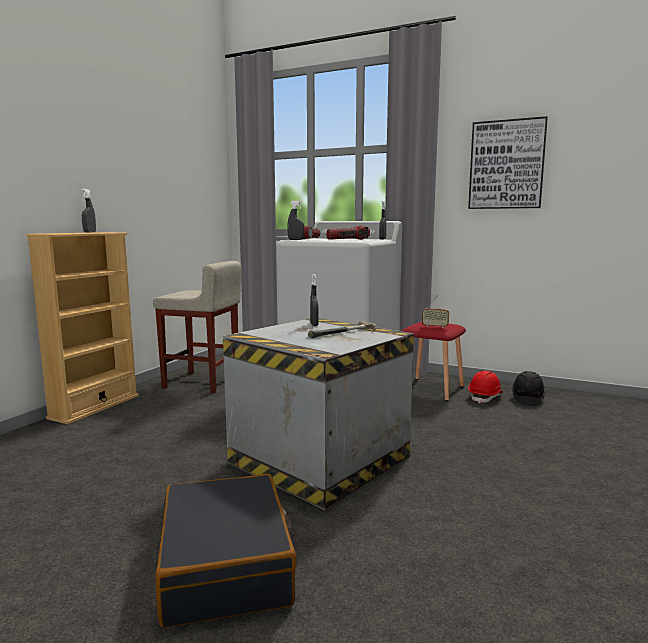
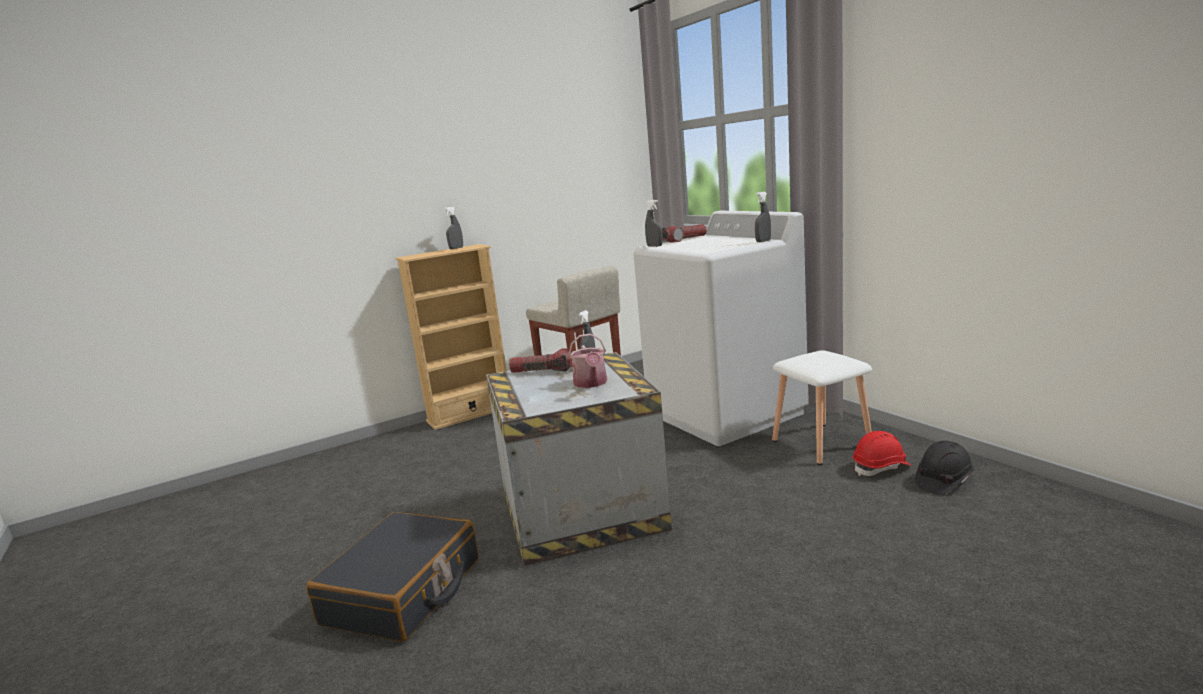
camera: 35 degrees right, 5 degrees up
(345, 333) = (591, 383): hammer -> watering can
(348, 240) = (710, 246): flashlight -> flashlight (543, 371)
(432, 389) = (823, 443): red stool -> white stool
(435, 326) = (813, 363): radio -> none
(506, 165) = (947, 123): picture -> none

